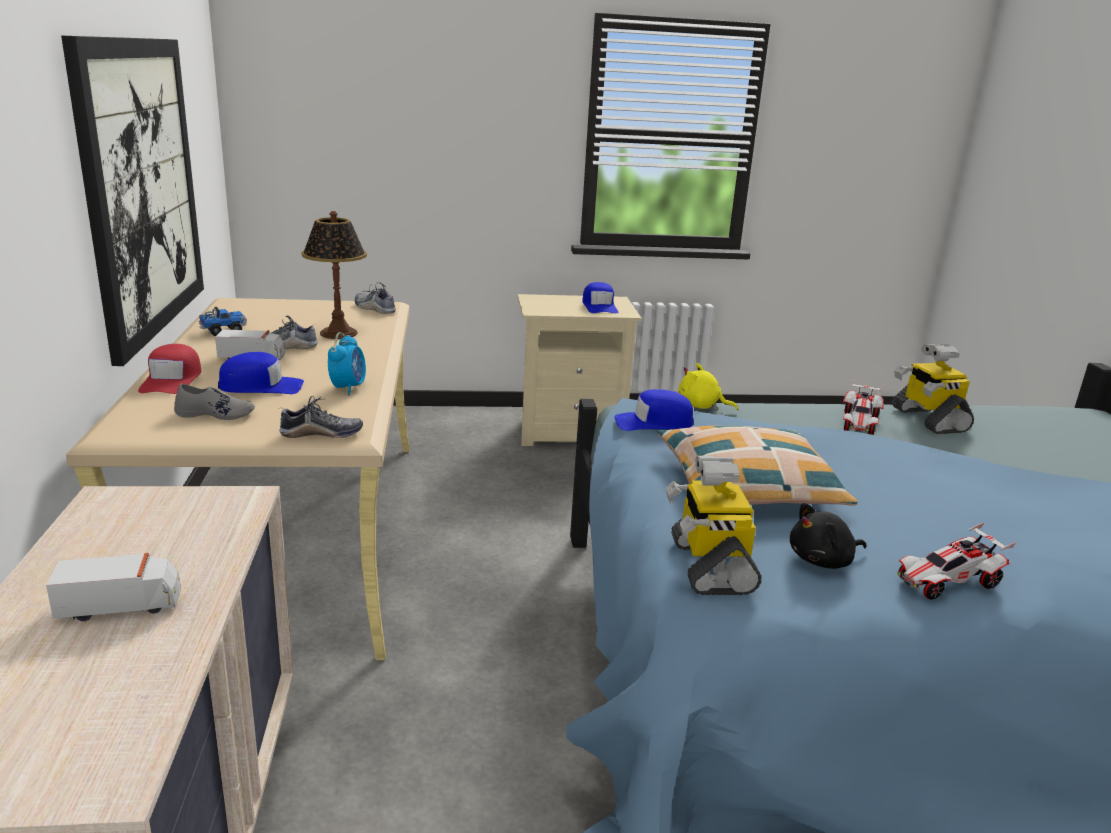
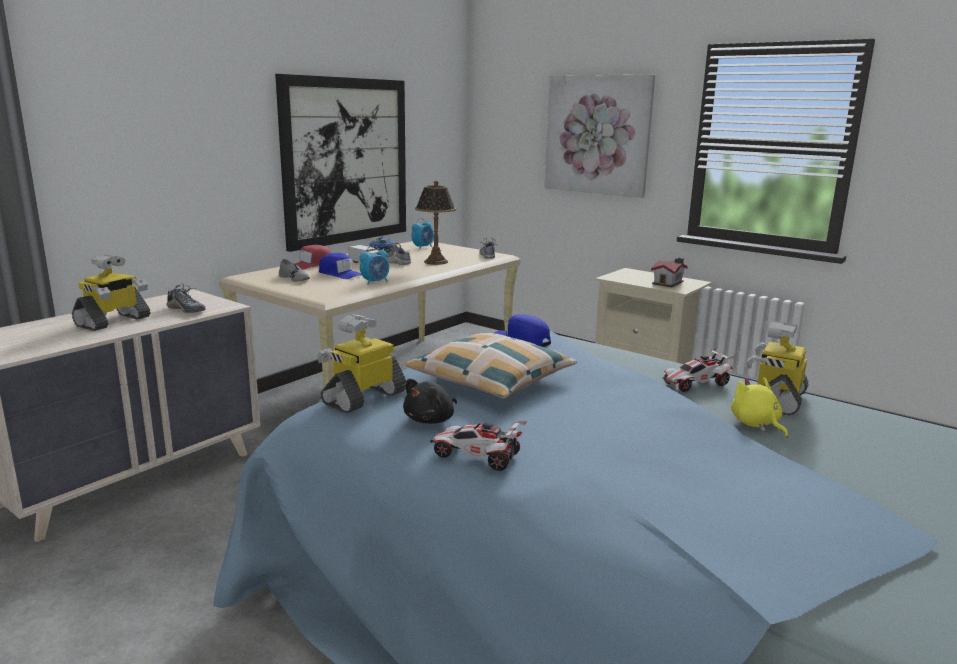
camera: 45 degrees right, 5 degrees down
(121, 606) = (113, 322): toy truck -> toy robot
(260, 311) = (423, 247): none -> alarm clock
(321, 434) = (315, 294): shoe -> shoe (186, 310)
(451, 123) = (597, 135): none -> picture
(599, 306) = (669, 283): blue cap -> toy house
(701, 406) = (593, 345): yellow plush toy -> yellow plush toy (756, 424)
(823, 560) = (431, 420): black plush toy -> black plush toy turned 75 degrees counterclockwise

